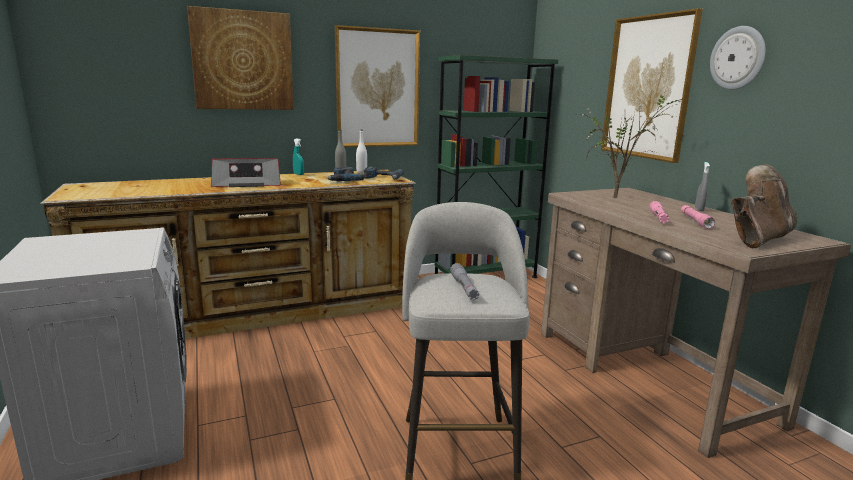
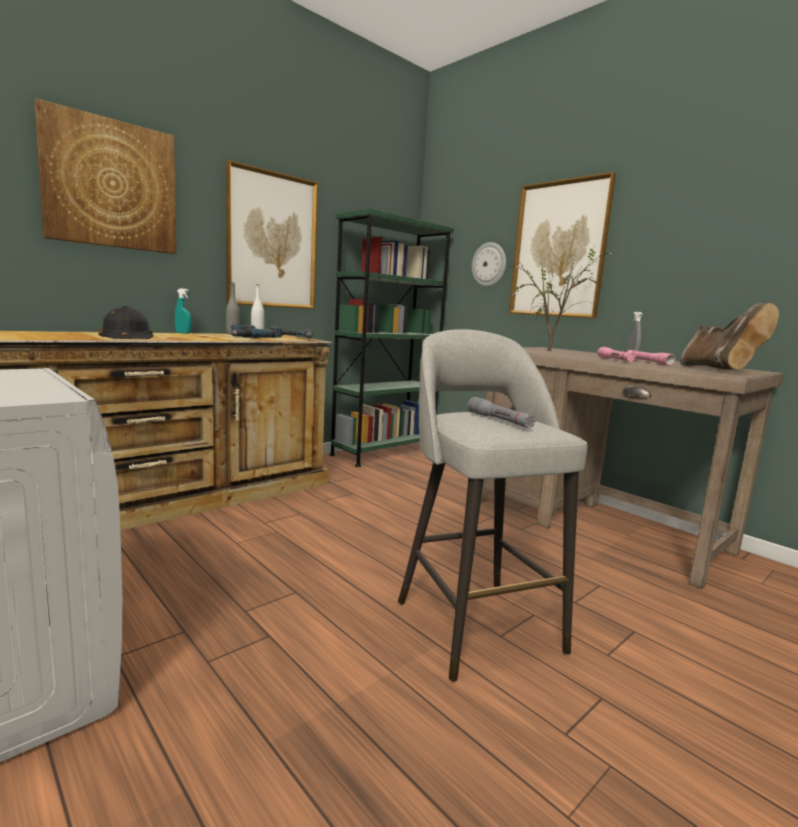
camera: 20 degrees left, 5 degrees down
(247, 184) = (128, 336): radio -> black hard hat
(738, 58) = (656, 216): wall clock -> wall clock (489, 264)
(756, 239) = (719, 370): brown boot -> brown boot turned 135 degrees clockwise

